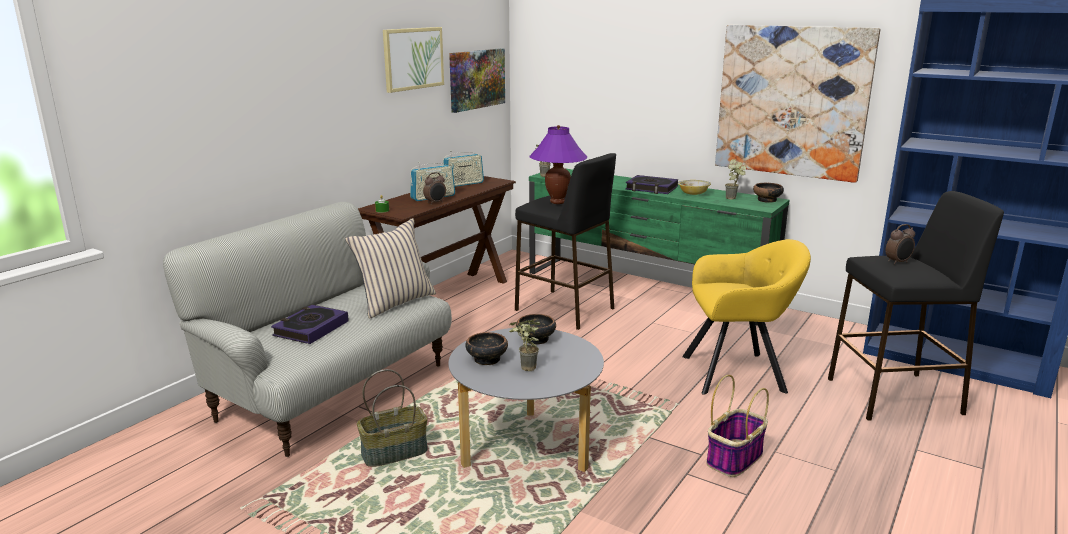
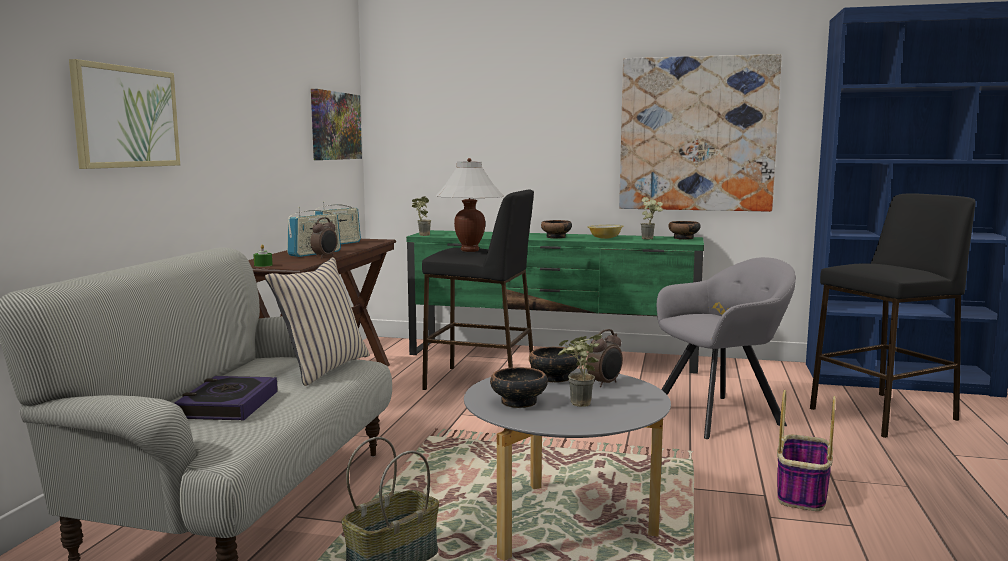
camera: 20 degrees left, 10 degrees down
(413, 58) = (277, 86): picture -> picture (126, 117)
(557, 202) = (470, 250): purple table lamp -> white table lamp
(651, 188) = (556, 237): book -> bowl
(738, 373) = (722, 415): yellow armchair -> grey armchair
(898, 262) = (878, 265): alarm clock -> alarm clock (605, 383)

